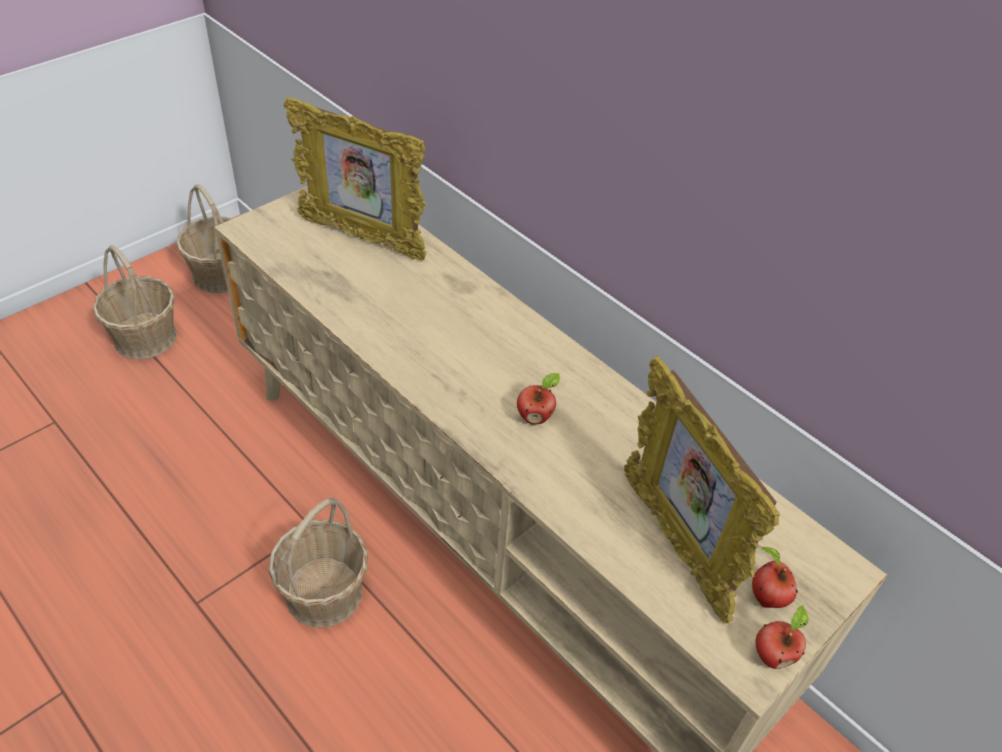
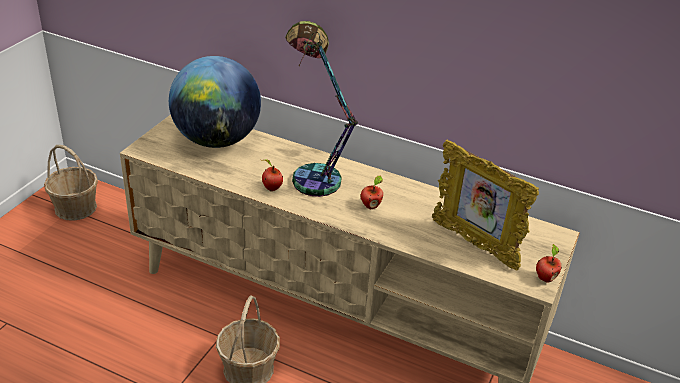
camera: 20 degrees left, 10 degrees down
(145, 337) = (42, 257): basket -> none
(362, 238) = (217, 140): picture frame -> globe
(477, 332) = (314, 173): none -> table lamp
(765, 597) = (529, 255): apple -> apple (271, 188)

